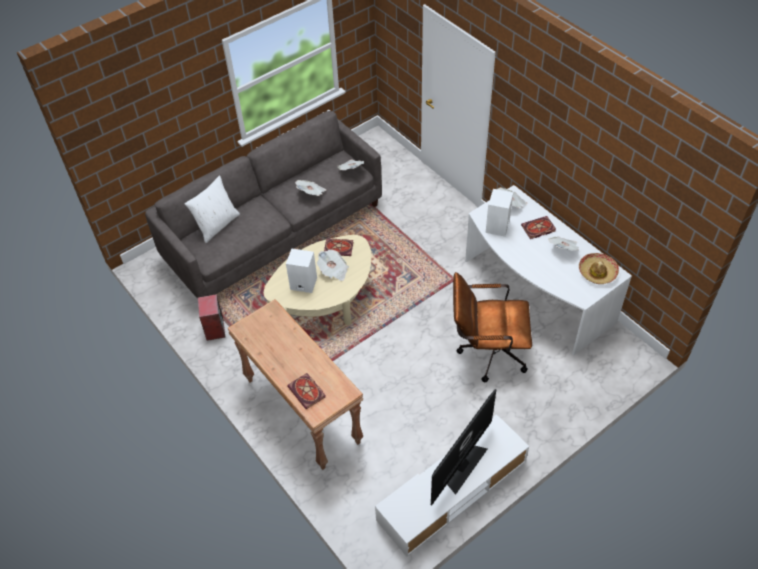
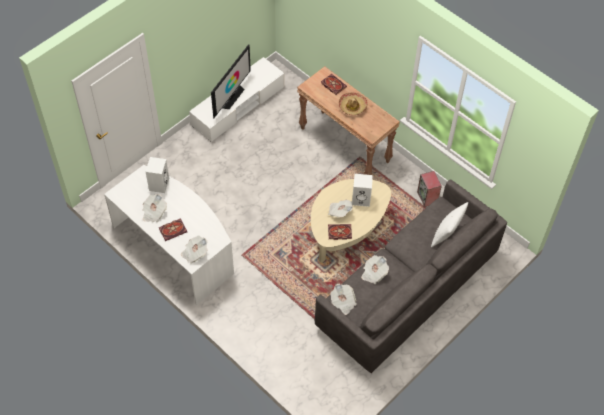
camera: 170 degrees right, 5 degrees up
(487, 352) = (215, 195): brown office chair -> none
(498, 227) = (206, 229): white speaker -> white speaker (159, 184)
(597, 272) = (130, 194): hat -> hat (352, 106)

